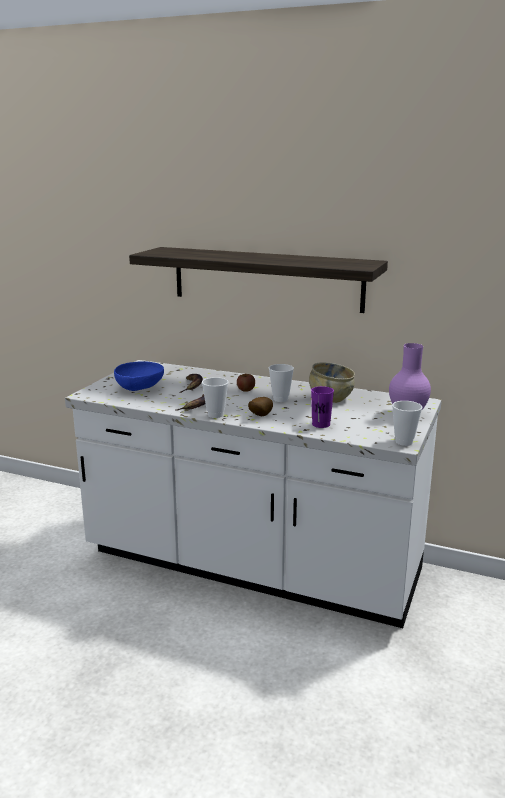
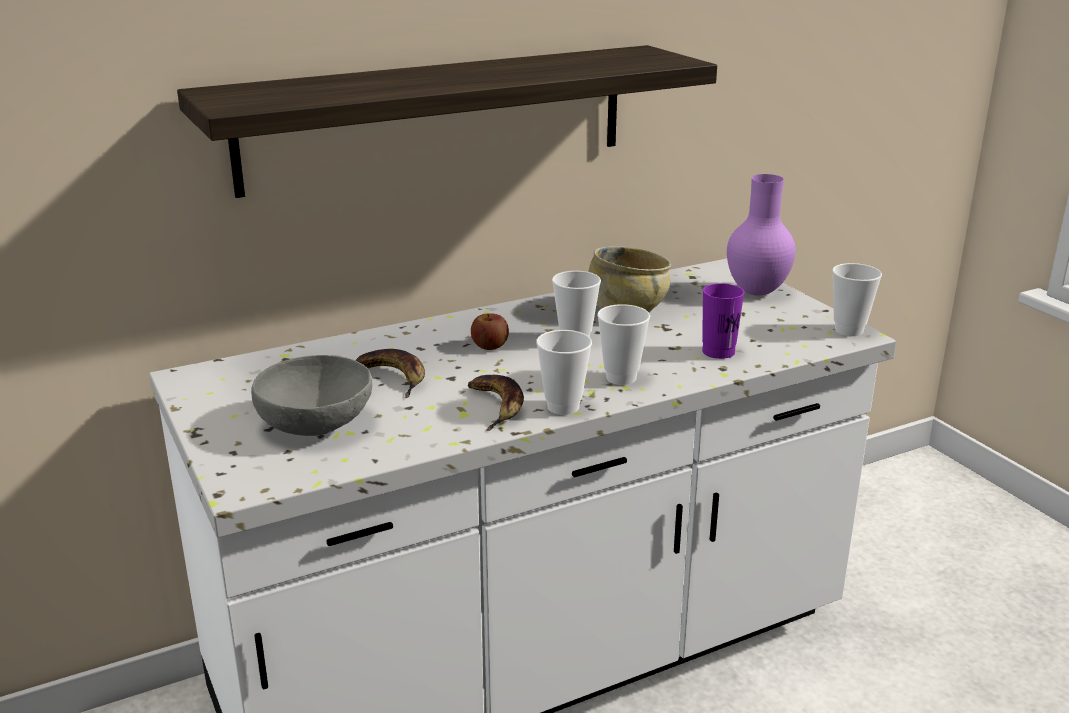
camera: 50 degrees left, 5 degrees up
(140, 388) = (317, 423): blue bowl -> grey bowl
(259, 416) = (621, 378): potato -> cup

